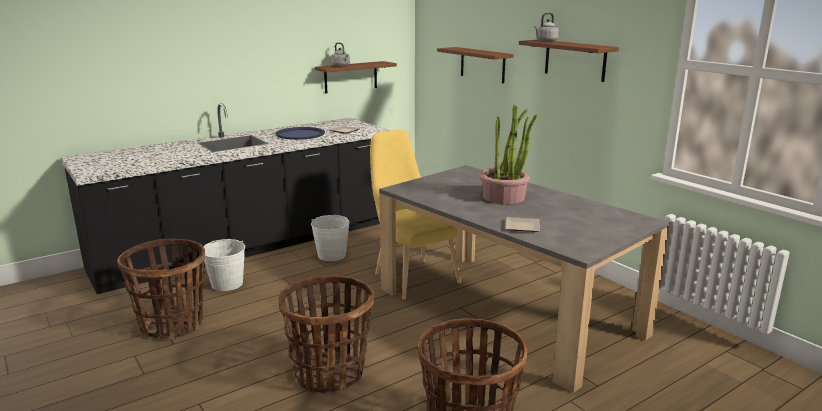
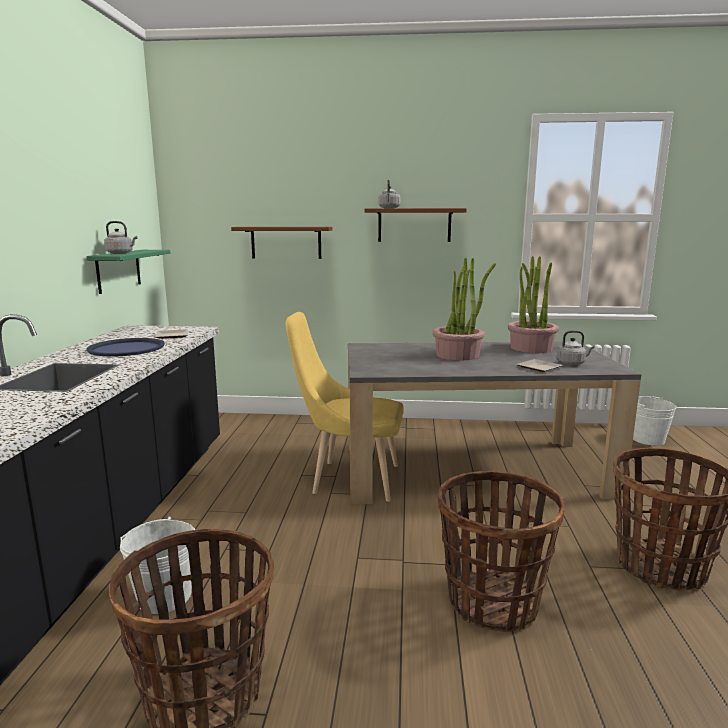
camera: 50 degrees left, 5 degrees down
(331, 255) = (226, 499): white bucket -> white bucket (648, 439)
(350, 77) = (118, 270): brown shelf -> green shelf
(565, 234) = (572, 363): none -> grey kettle
(588, 212) = (531, 348): none -> potted plant

